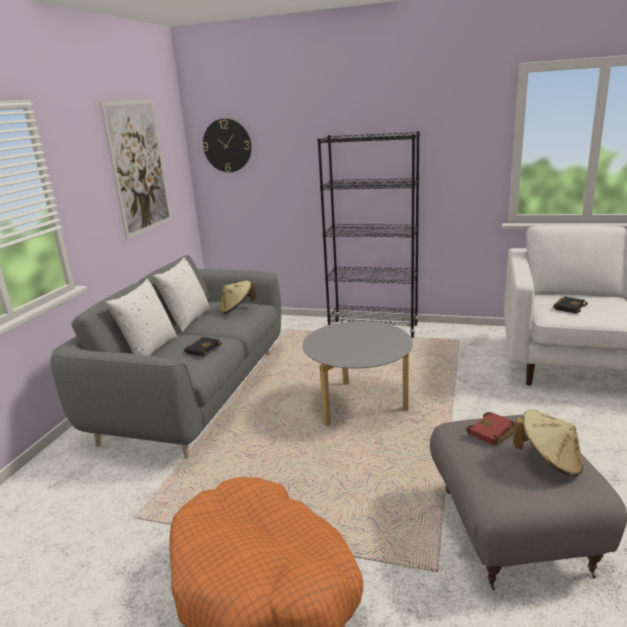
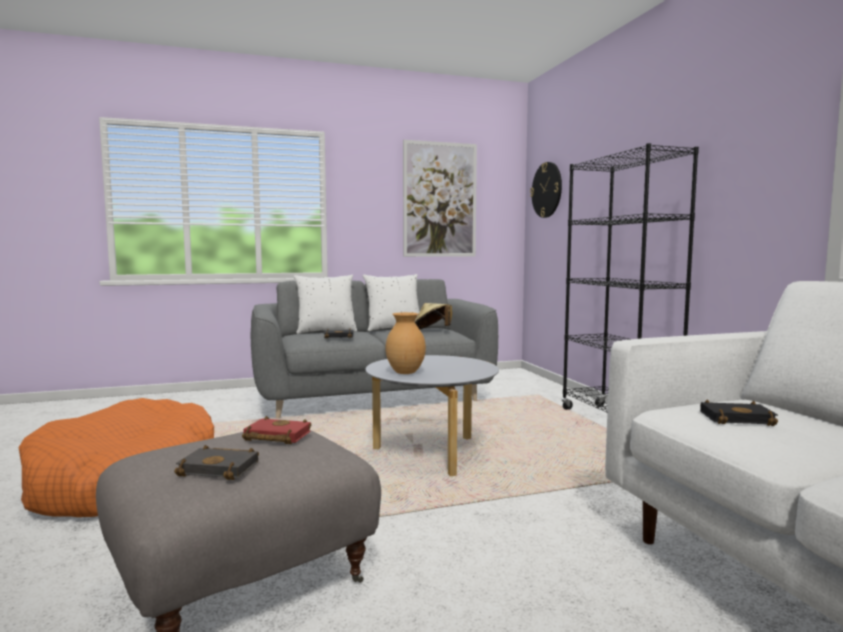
camera: 55 degrees right, 15 degrees down
(365, 354) = (405, 373): none -> brown vase
(549, 461) = (222, 468): beige hat -> black book

